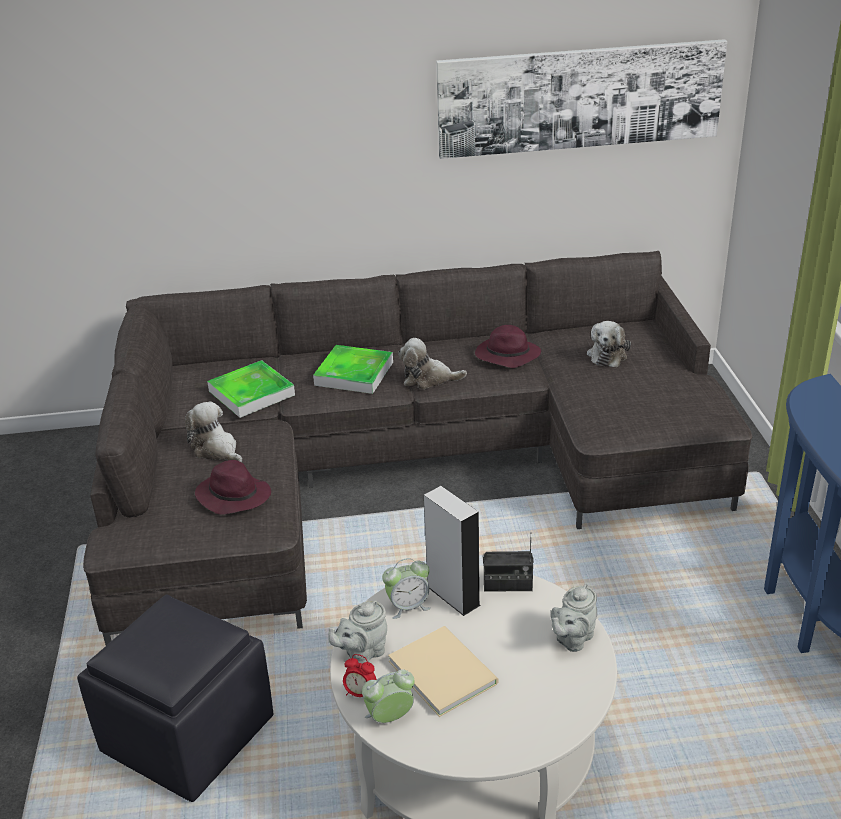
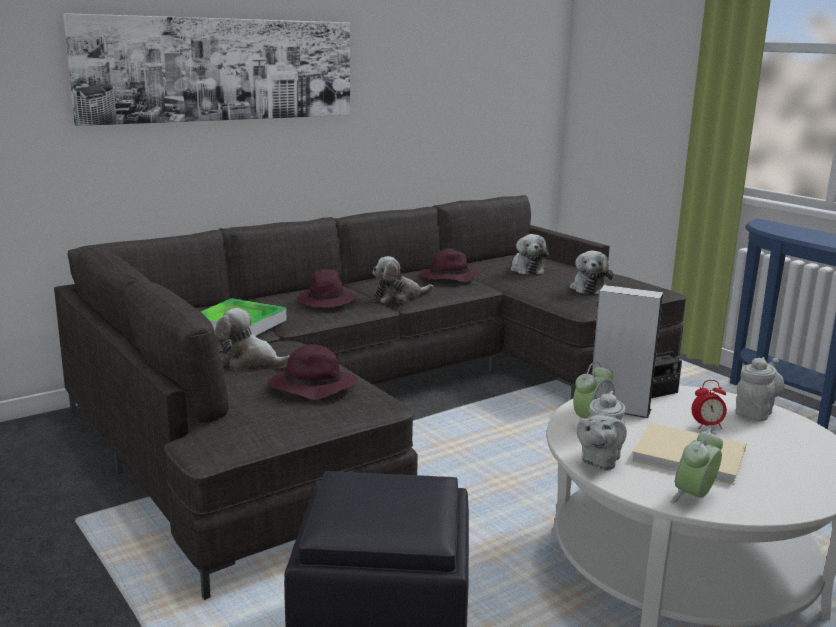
camera: 30 degrees left, 15 degrees down
(354, 373) = (327, 301): tray -> purple hat
(360, 693) = (640, 488): alarm clock -> alarm clock (707, 426)
(572, 639) = (755, 412): grey teapot -> grey teapot turned 150 degrees counterclockwise
(580, 98) = (463, 61): picture -> picture (220, 69)
(639, 403) = (588, 288): none -> plush toy

